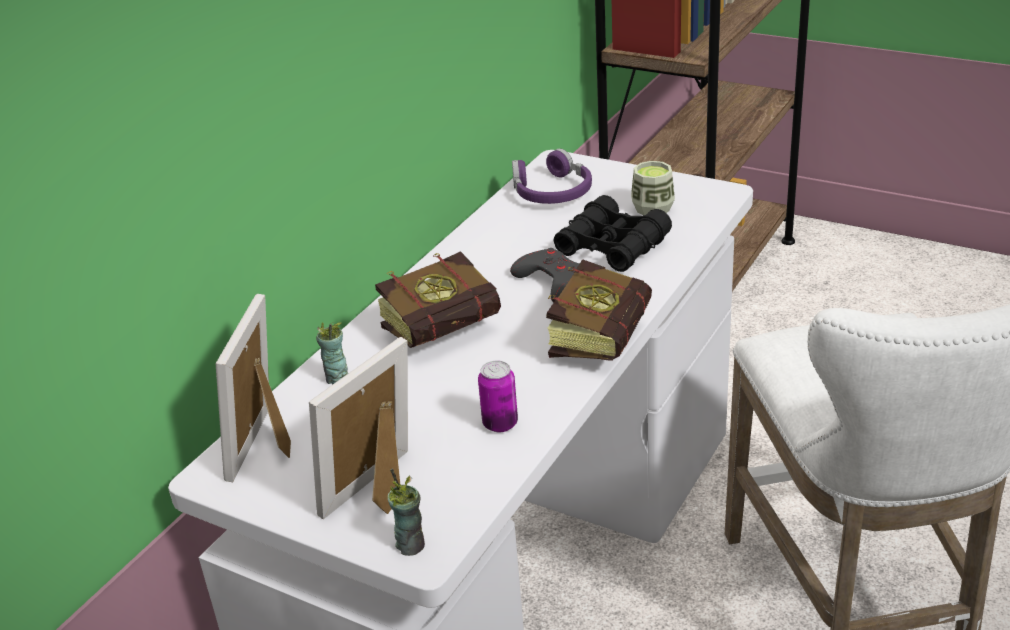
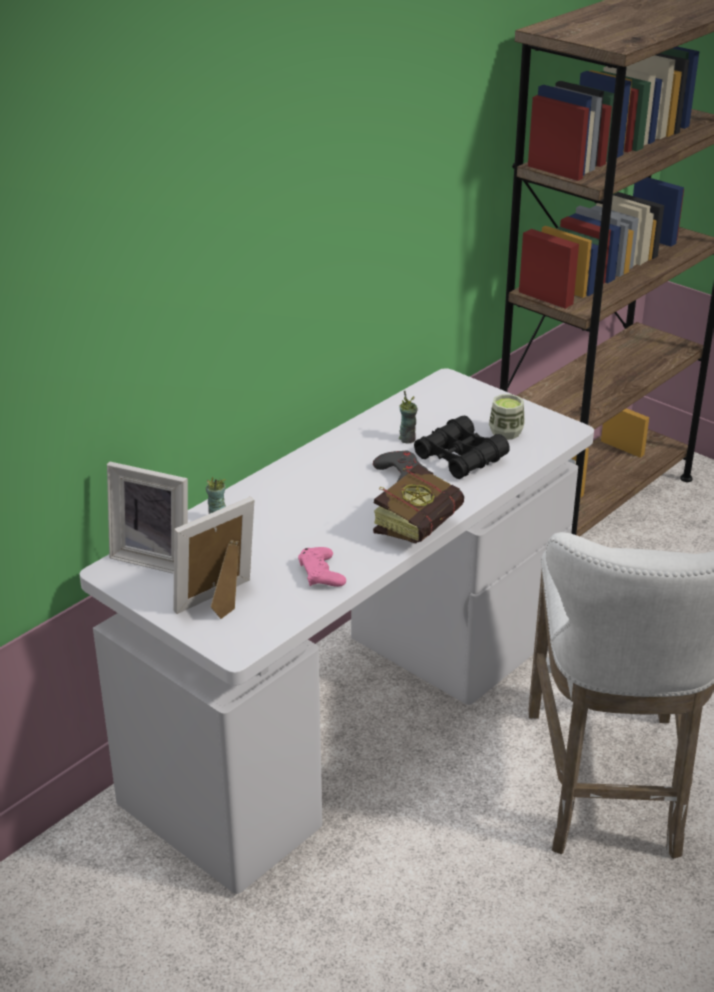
camera: 10 degrees right, 0 degrees up
(269, 444) = (155, 557): picture frame -> picture frame turned 90 degrees counterclockwise
(411, 545) = (229, 641): cup -> cup (407, 439)
(452, 328) = (314, 499): book -> none
(500, 424) = (321, 574): can -> pink game controller
(551, 192) = (432, 404): purple headphones -> none

